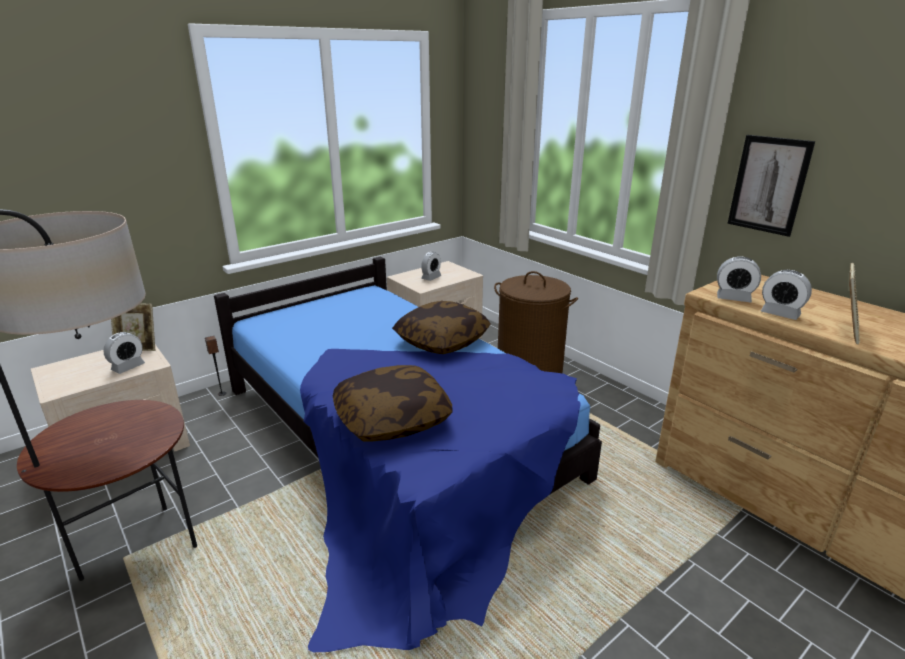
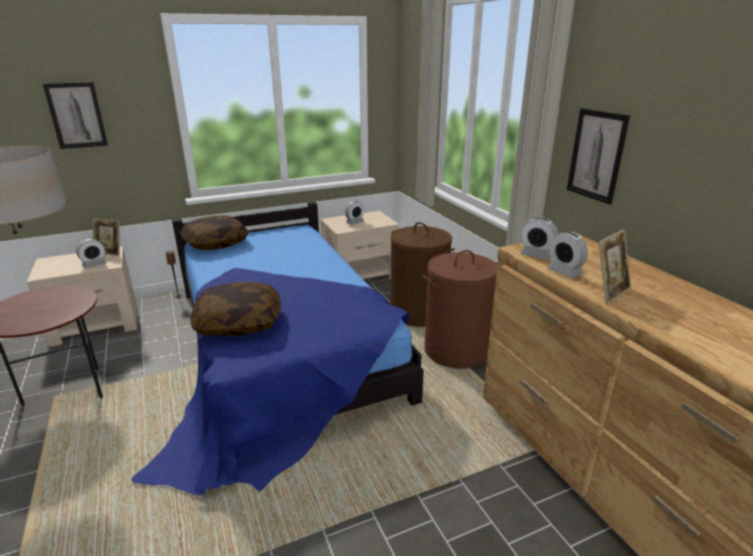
camera: 15 degrees right, 0 degrees up
(77, 164) = (76, 115): none -> picture
(442, 341) = (324, 271): pillow -> pillow (216, 243)
(595, 413) = (456, 351): none -> brown laundry basket

